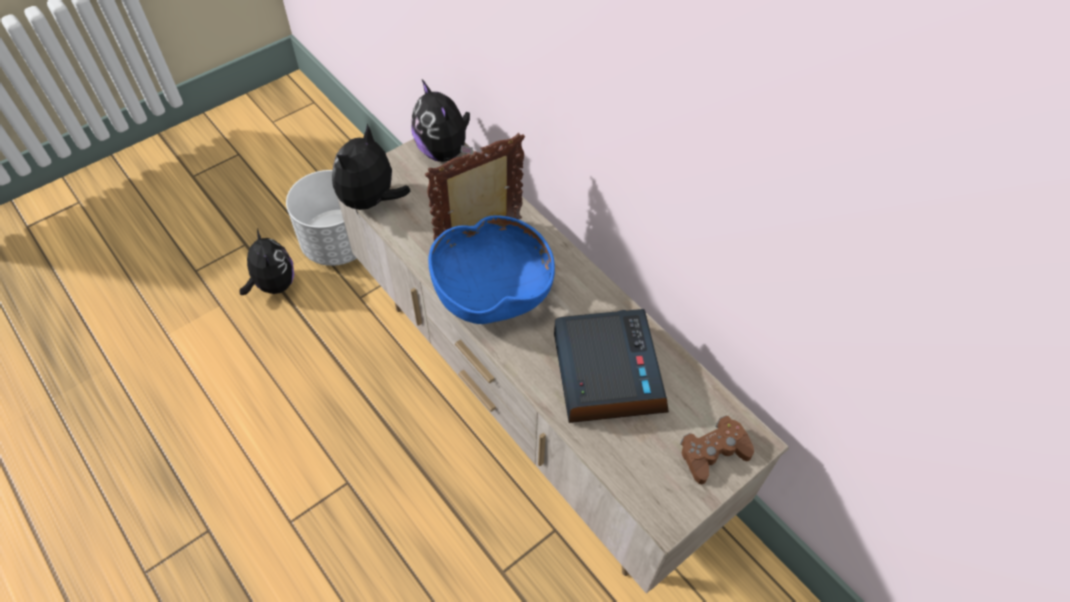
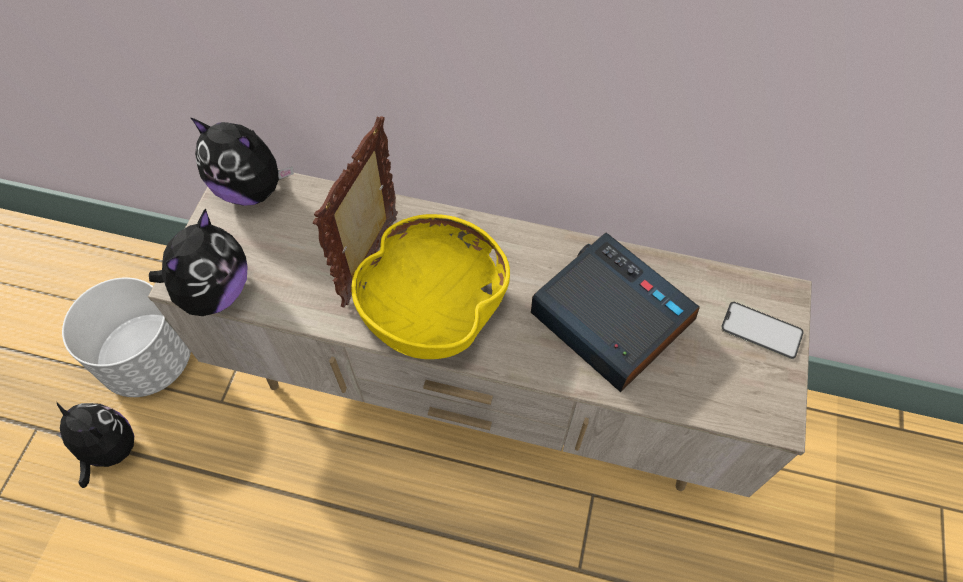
camera: 35 degrees left, 5 degrees up
(371, 201) = (215, 292): plush toy -> plush toy turned 150 degrees counterclockwise
(492, 293) = (433, 310): blue bowl -> yellow bowl
(713, 453) = (761, 330): brown game controller -> phone

